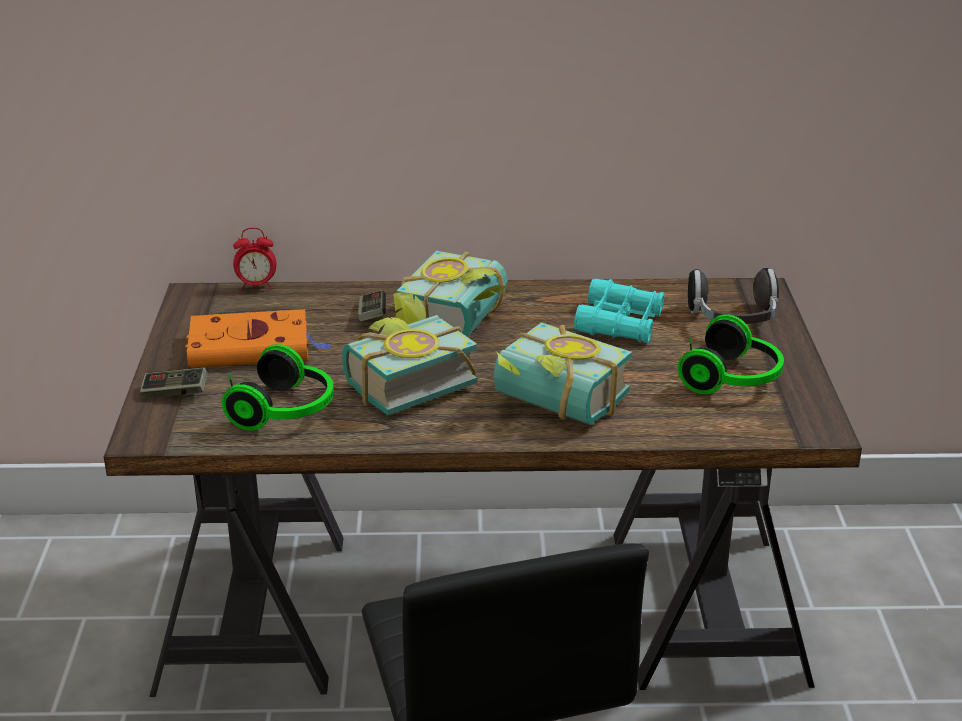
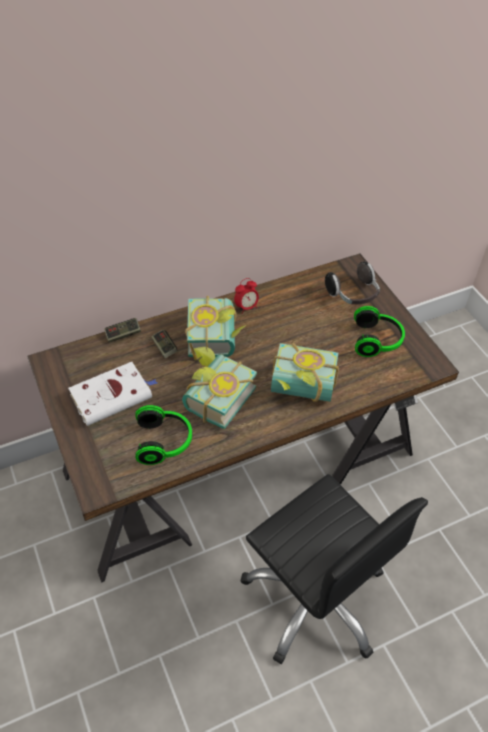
camera: 25 degrees left, 20 degrees up
(175, 393) = (91, 448): game controller -> game controller (123, 334)
(253, 347) = (113, 396): orange book -> white book
(256, 286) = (82, 343): alarm clock -> alarm clock (246, 307)
(620, 323) = (299, 314): turquoise binoculars -> none

